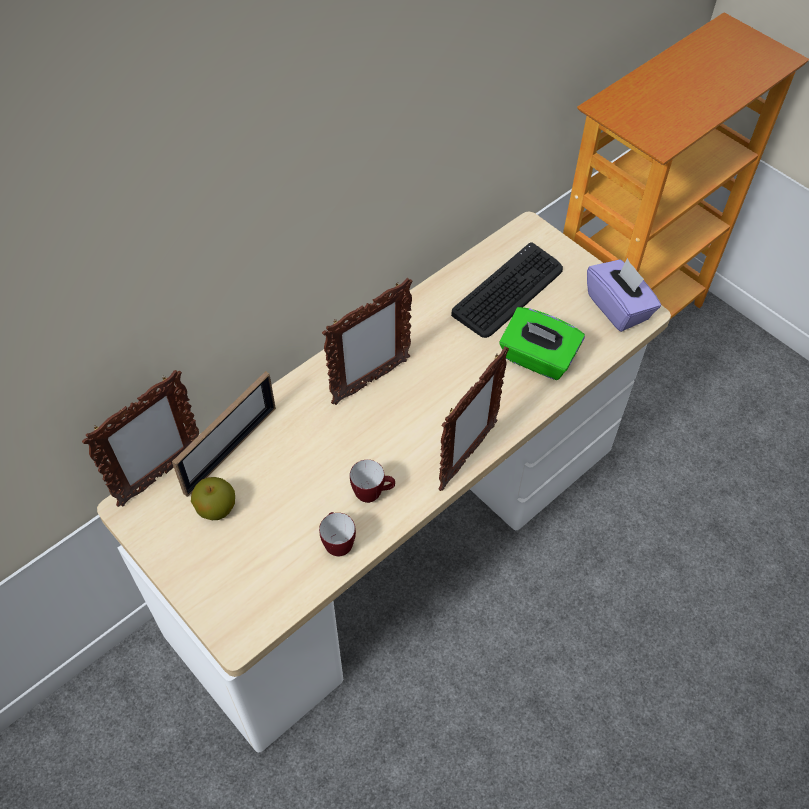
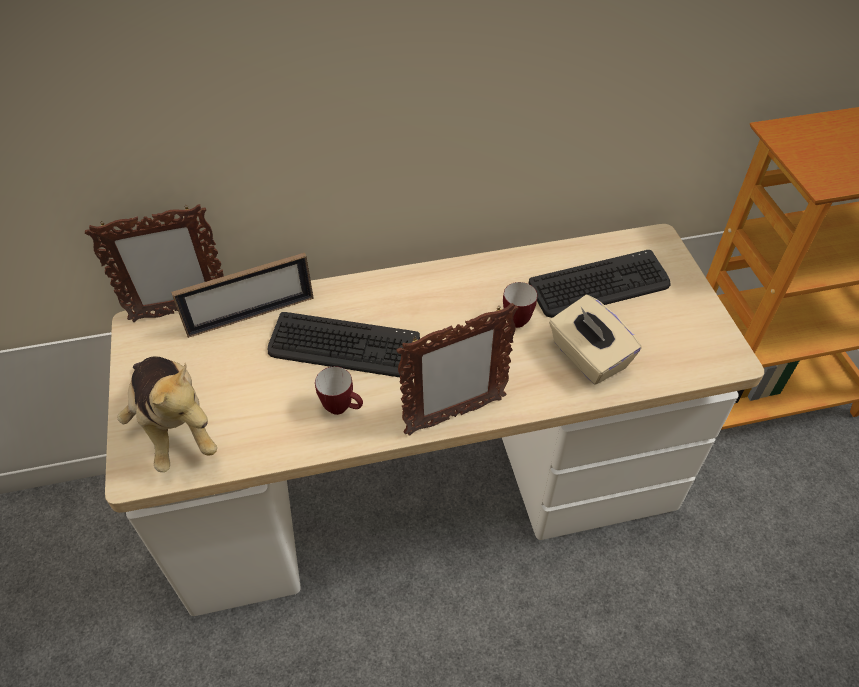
camera: 30 degrees right, 5 degrees down
(216, 508) = (203, 358): apple -> none
(239, 579) = (175, 426): none -> plush toy
(334, 440) = (343, 346): none -> keyboard
(337, 544) = (278, 437): mug -> mug (516, 318)
(370, 382) = (411, 311): picture frame -> none
(537, 359) = (587, 357): green tissue box -> beige tissue box
(618, 307) = (707, 344): purple tissue box -> none

